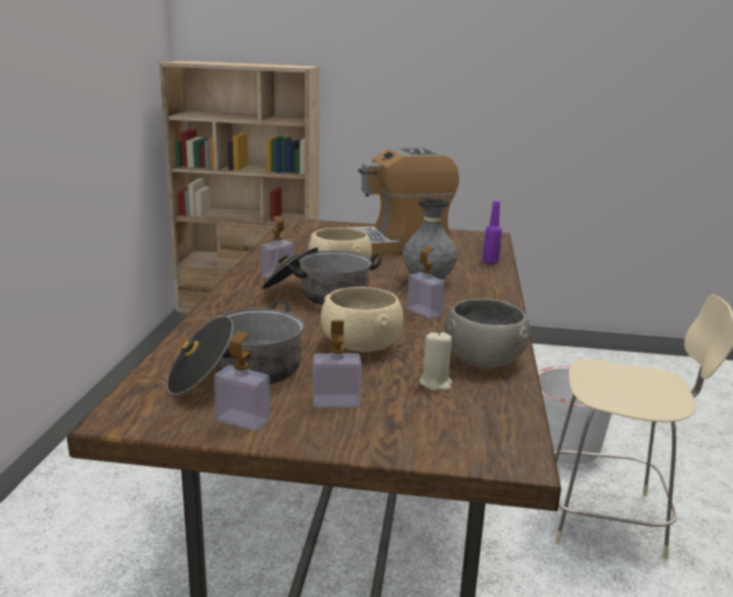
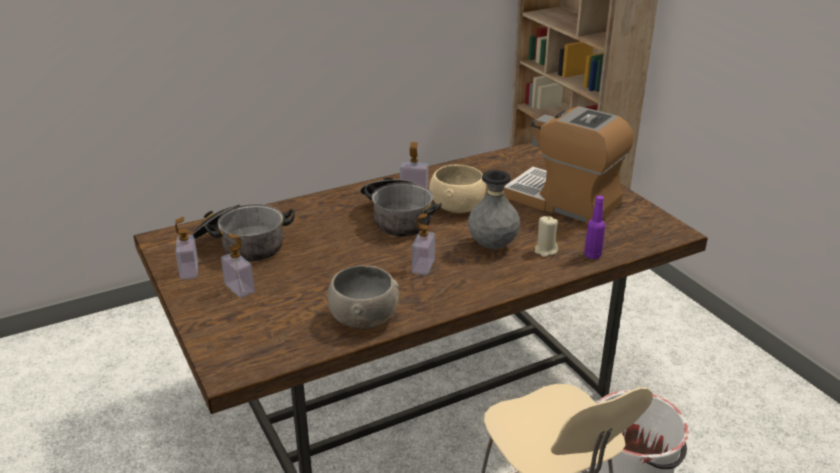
camera: 55 degrees right, 10 degrees up
(361, 345) = (330, 265): beige bowl -> none
(436, 383) = (303, 312): beige candle -> beige candle (545, 250)

